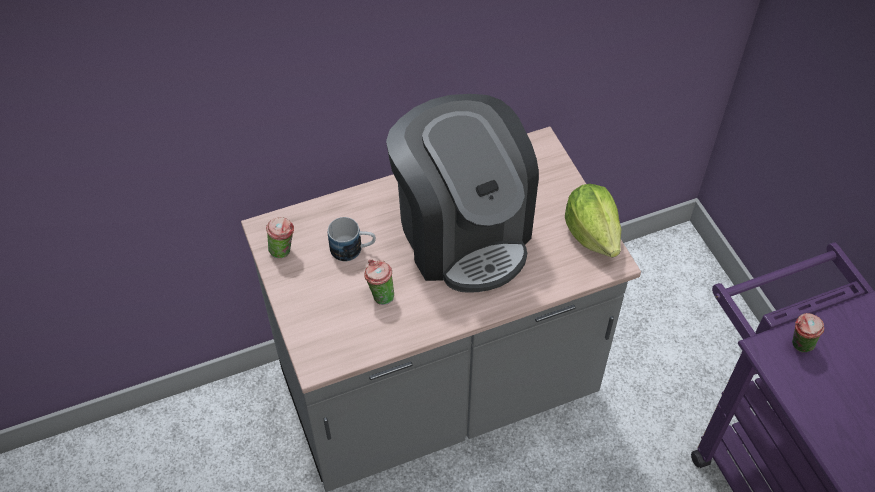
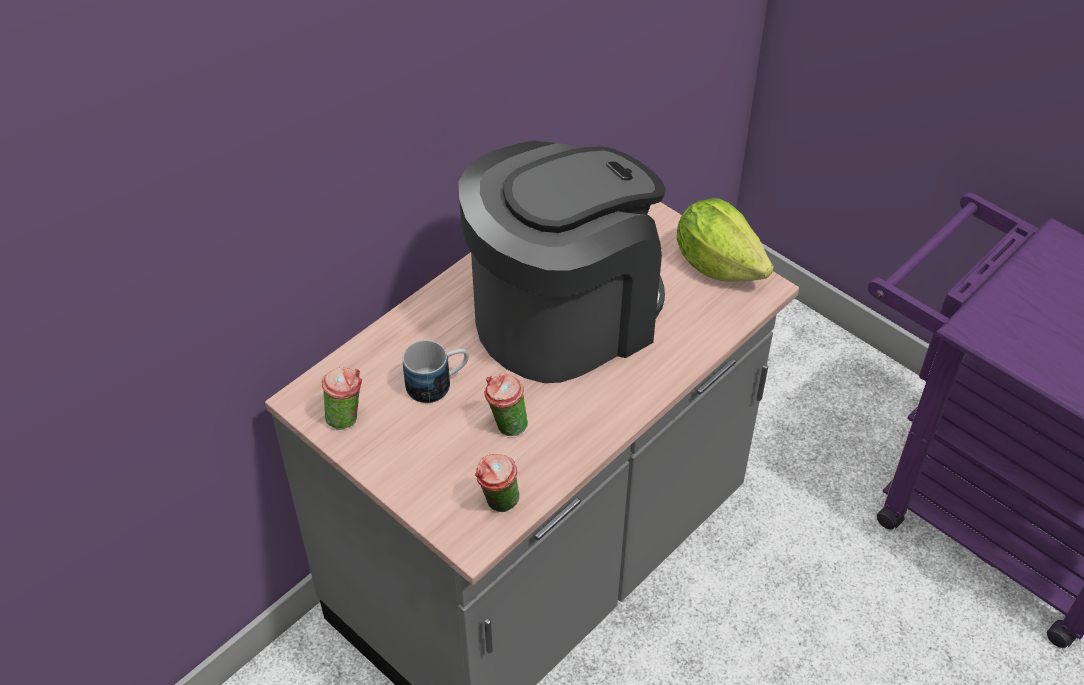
camera: 25 degrees left, 5 degrees down
(463, 232) = (564, 315): coffee machine -> coffee machine turned 75 degrees counterclockwise
(799, 346) = (1003, 312): cup -> cup (498, 504)

